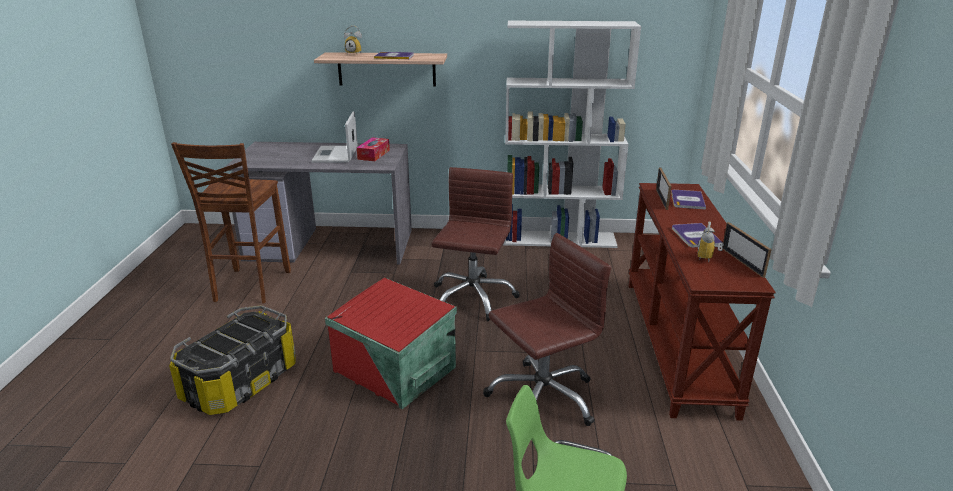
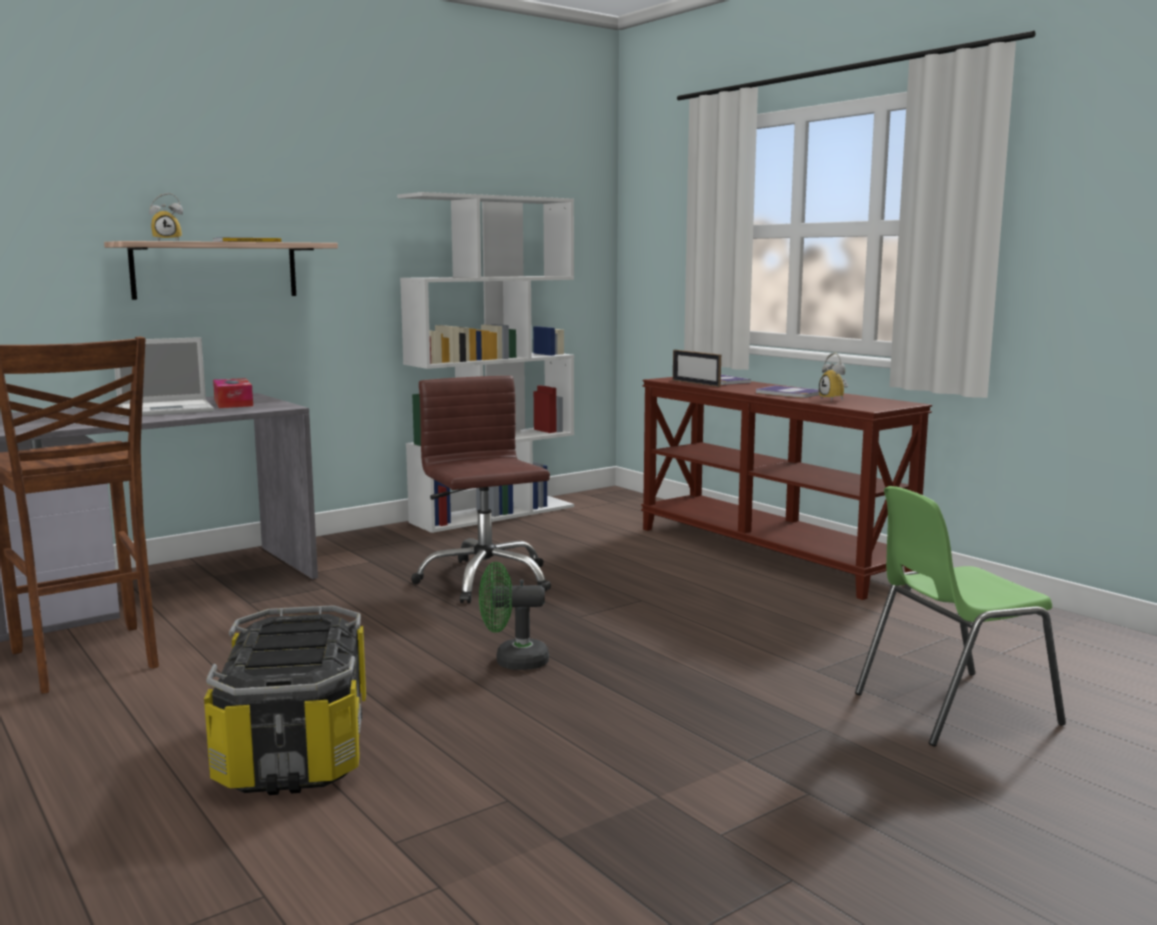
camera: 40 degrees left, 15 degrees down
(335, 155) = (167, 409): laptop -> laptop turned 75 degrees counterclockwise
(394, 370) = (512, 661): red storage box -> green fan
(542, 398) = (725, 626): brown office chair -> none
(742, 262) = (866, 397): picture frame -> none

